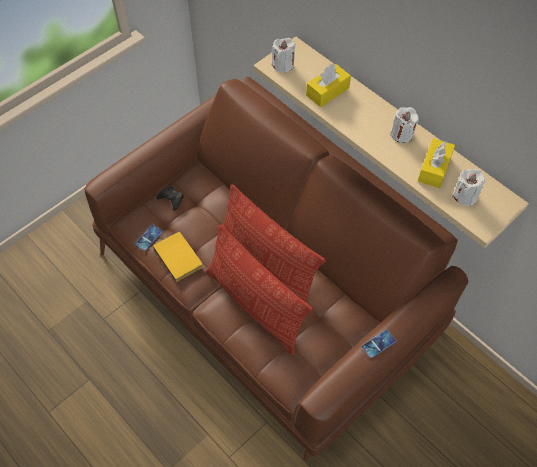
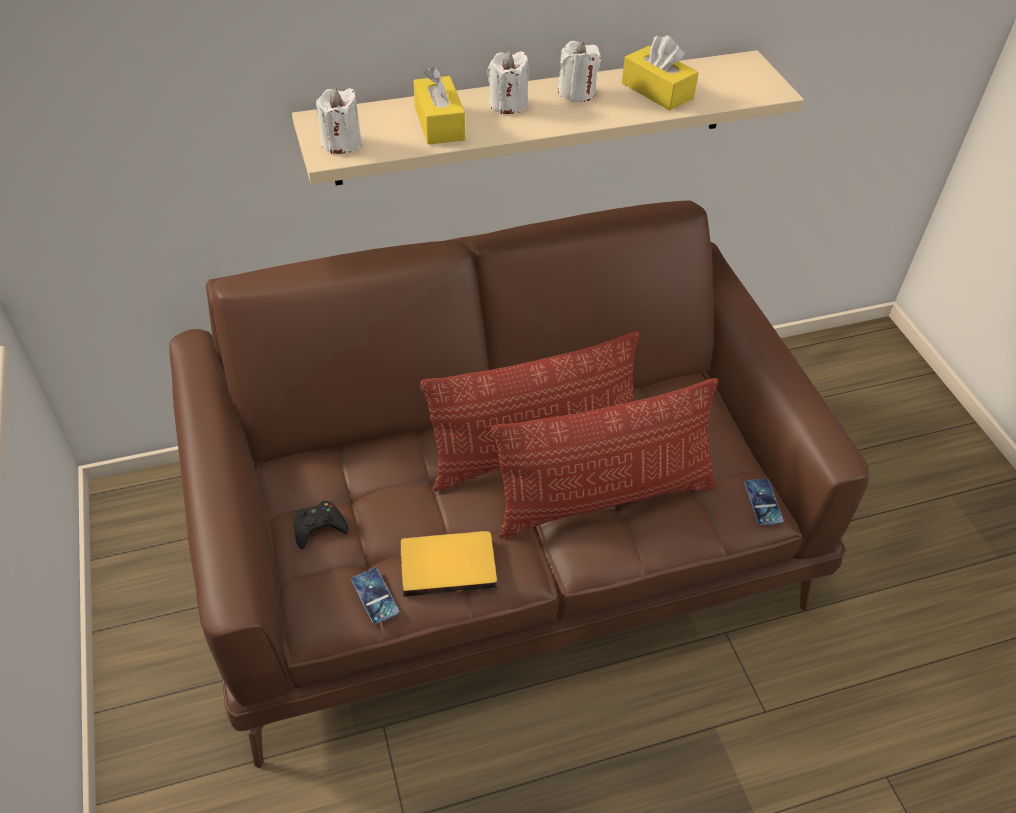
camera: 65 degrees left, 10 degrees down
(378, 344) = (776, 357): phone -> phone (763, 502)
(465, 196) = (718, 86): white candle -> white candle (508, 104)

